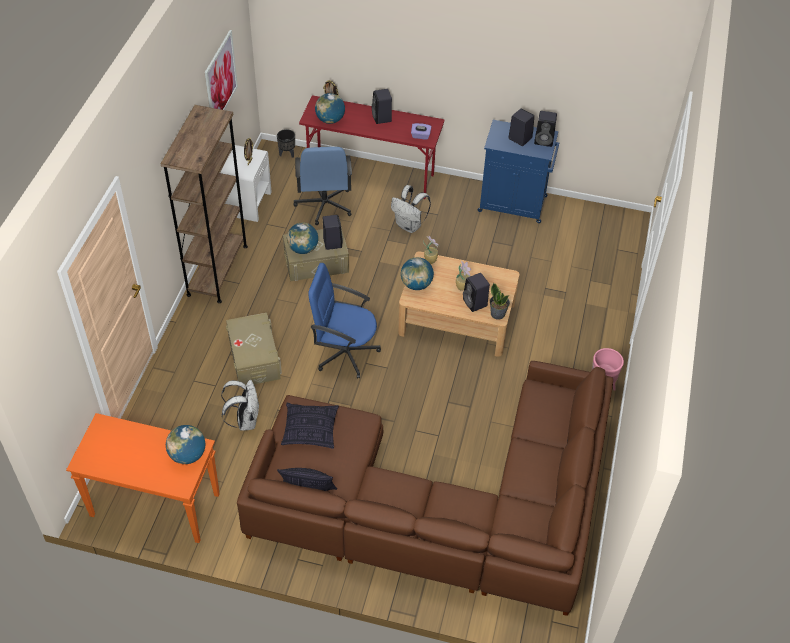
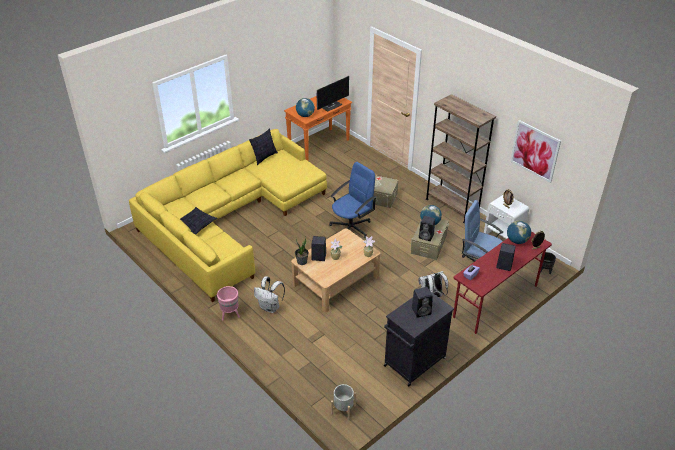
camera: 125 degrees right, 10 degrees down
(129, 435) = (331, 106): none -> monitor
(245, 420) = (339, 181): white backpack -> white backpack (270, 307)
(310, 430) = (296, 169): pillow -> pillow (196, 225)
(416, 284) = (354, 240): globe -> none
(440, 506) = (230, 219): brown sofa -> yellow sofa
(514, 204) = (414, 362): blue cabinet -> black cabinet
(544, 140) = (409, 324): black speaker -> none
(617, 229) = (343, 409): none -> grey planter

